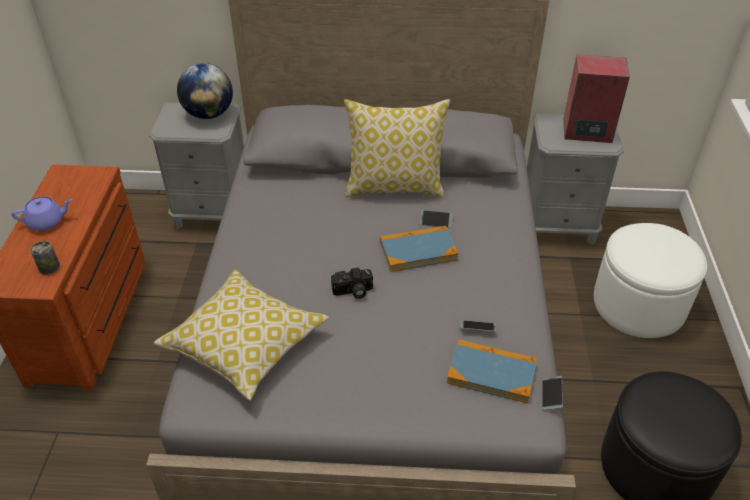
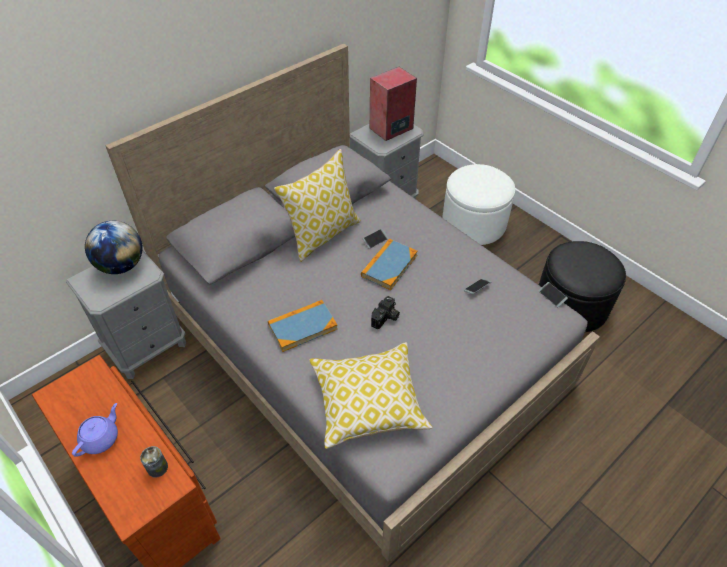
camera: 45 degrees left, 5 degrees up
(491, 373) = (513, 307): book -> book (302, 327)

